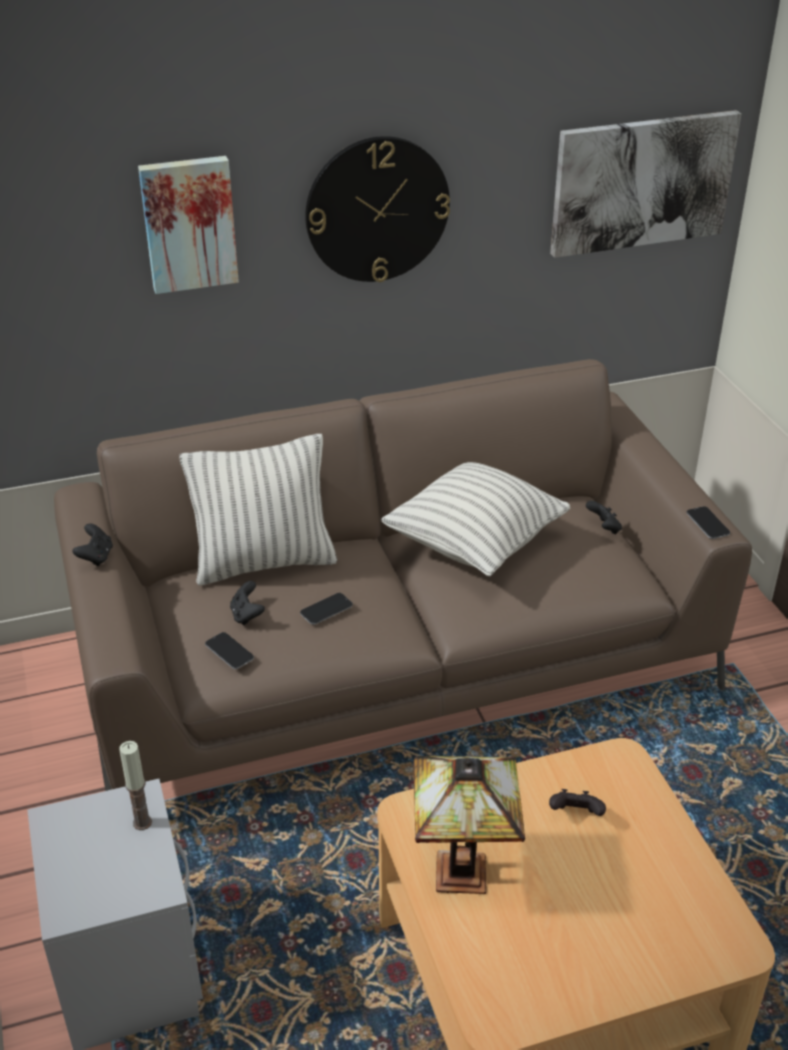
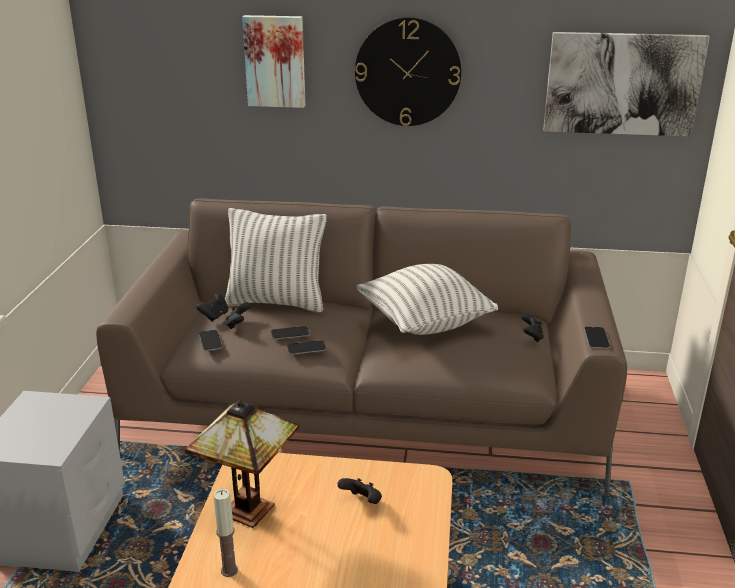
camera: 25 degrees right, 10 degrees down
(96, 557) = (163, 266): black game controller -> black game controller (214, 316)
(142, 822) = (77, 416): candle -> candle (229, 570)
(362, 625) = (306, 348): none -> phone

